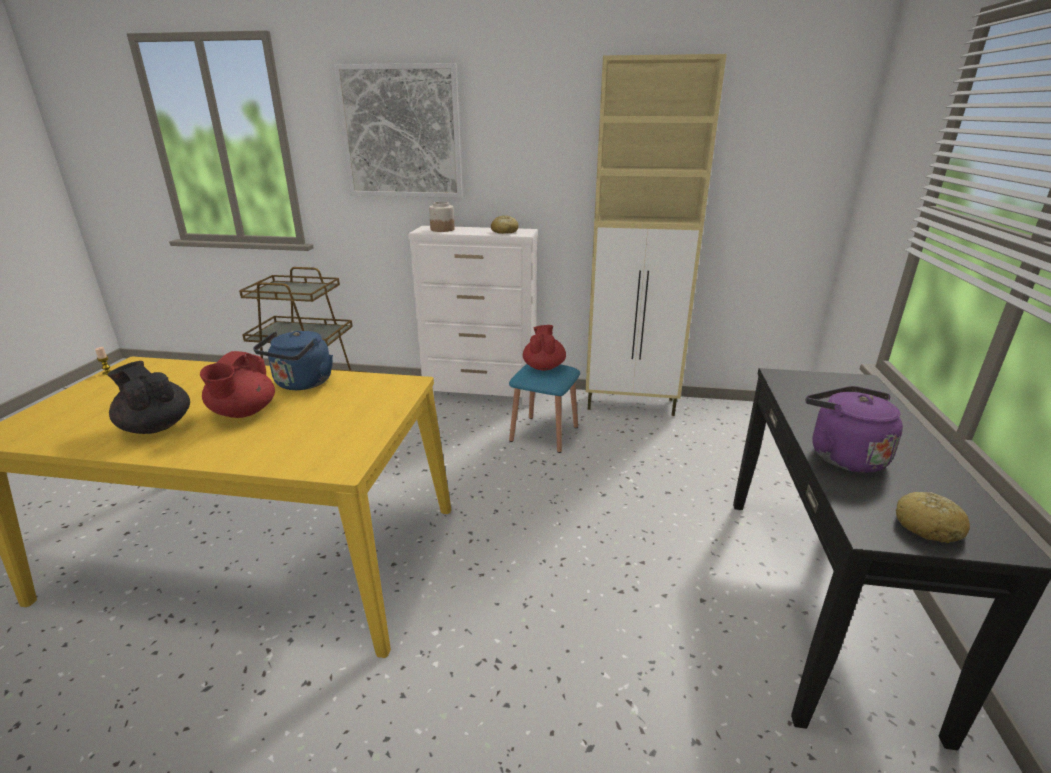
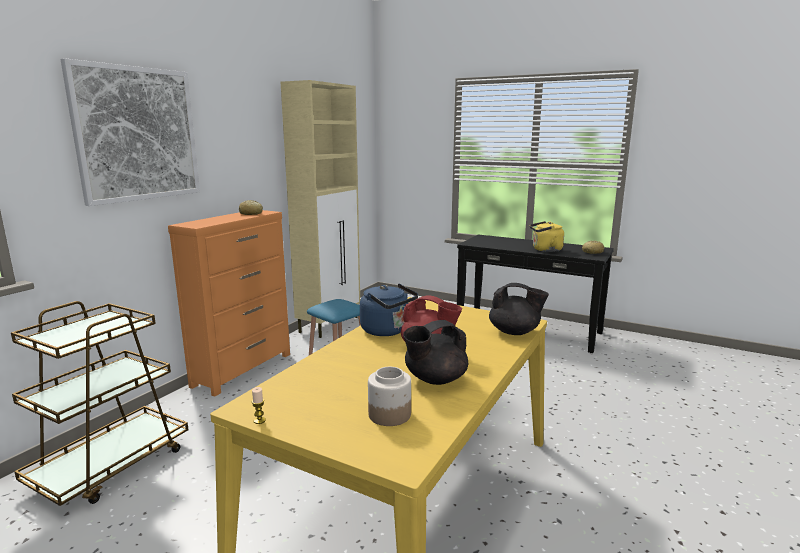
camera: 70 degrees left, 10 degrees down
(298, 461) = (515, 332): none -> black teapot
(442, 229) = (205, 222): jar -> jar (389, 415)
(481, 393) = (243, 369): white dresser -> orange dresser
(544, 367) = (333, 303): red teapot -> none
(842, 455) = (545, 250): purple kettle -> yellow kettle

